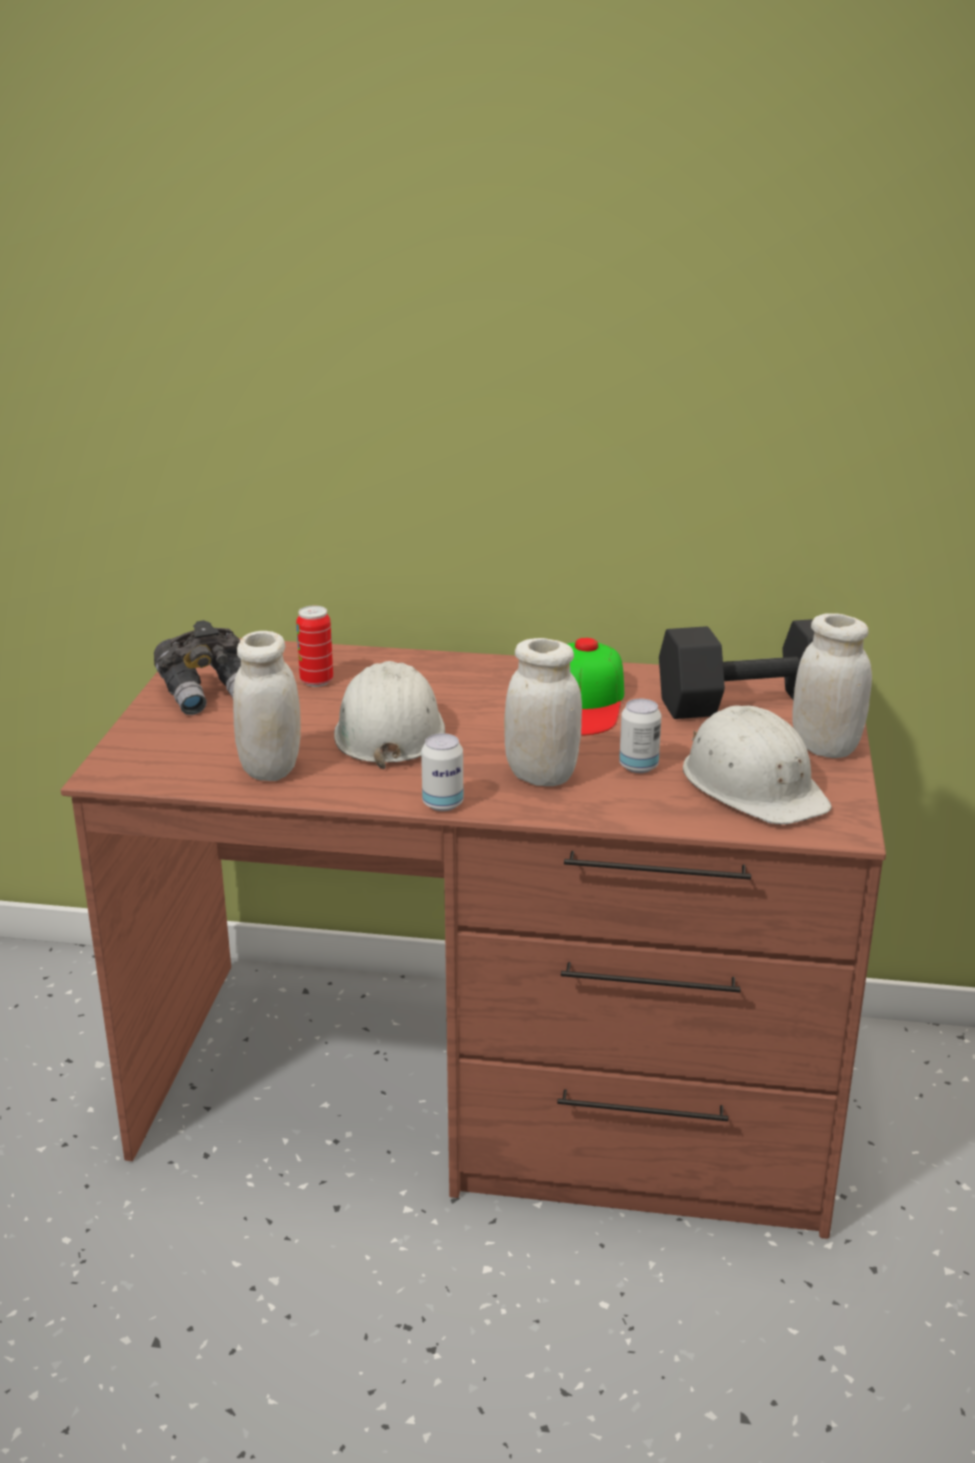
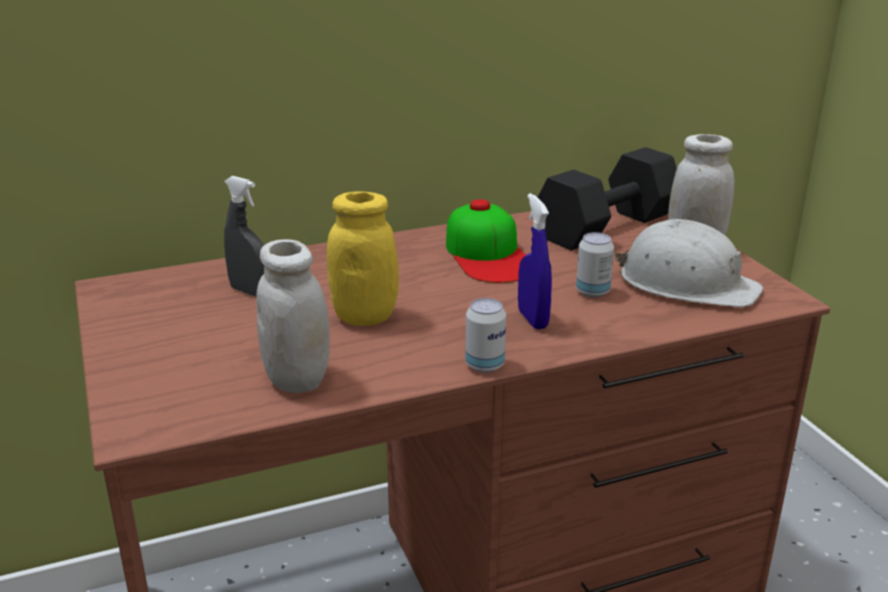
camera: 30 degrees left, 0 degrees up
(210, 693) = (158, 327): grey binoculars -> none
(316, 681) = (250, 291): can -> grey spray bottle
(389, 731) = (364, 317): white hard hat -> yellow jar
(541, 776) = (532, 319): white jar -> blue spray bottle

